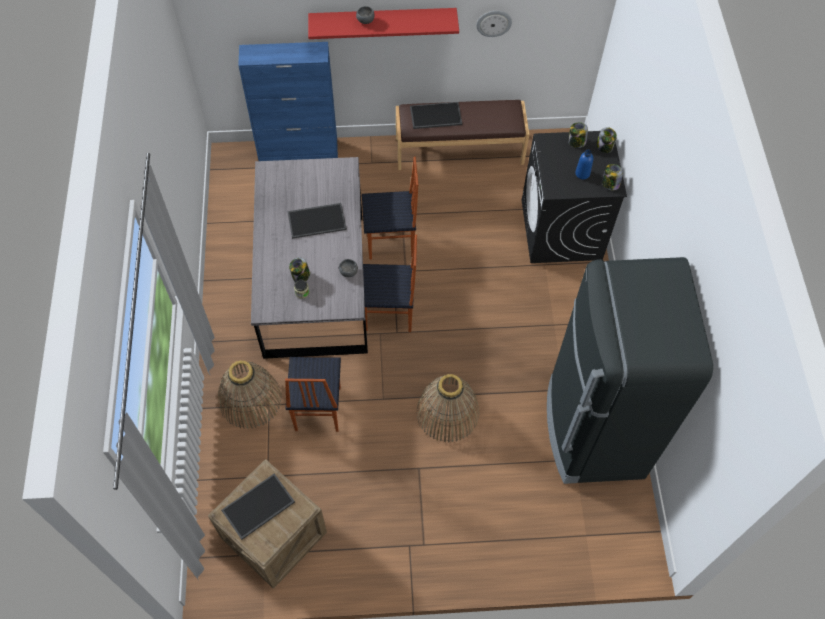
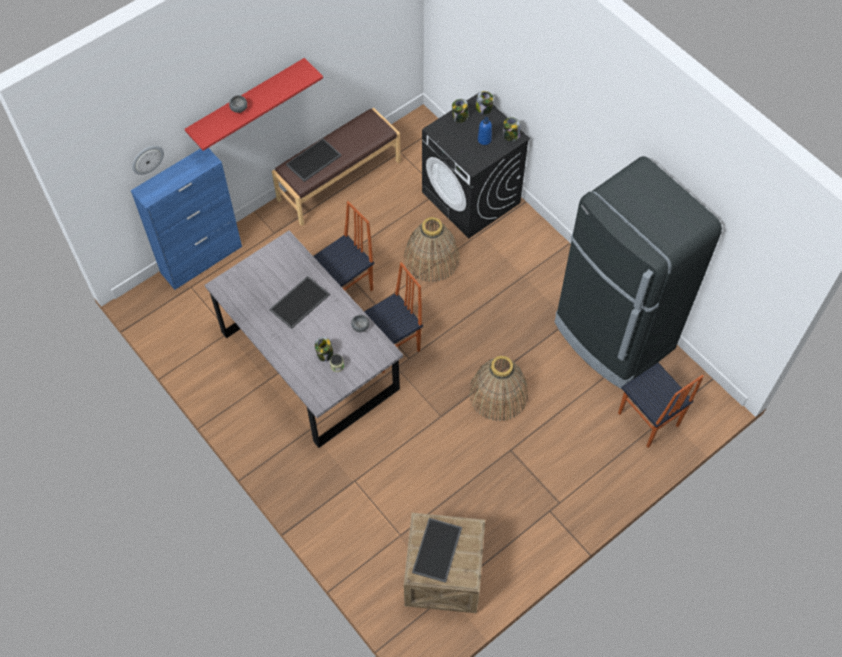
camera: 35 degrees left, 0 degrees up
(250, 399) = (336, 487): basket -> basket (431, 259)
(317, 409) = (396, 458): chair -> chair (648, 420)
(494, 23) = (336, 54): wall clock -> wall clock (147, 159)

